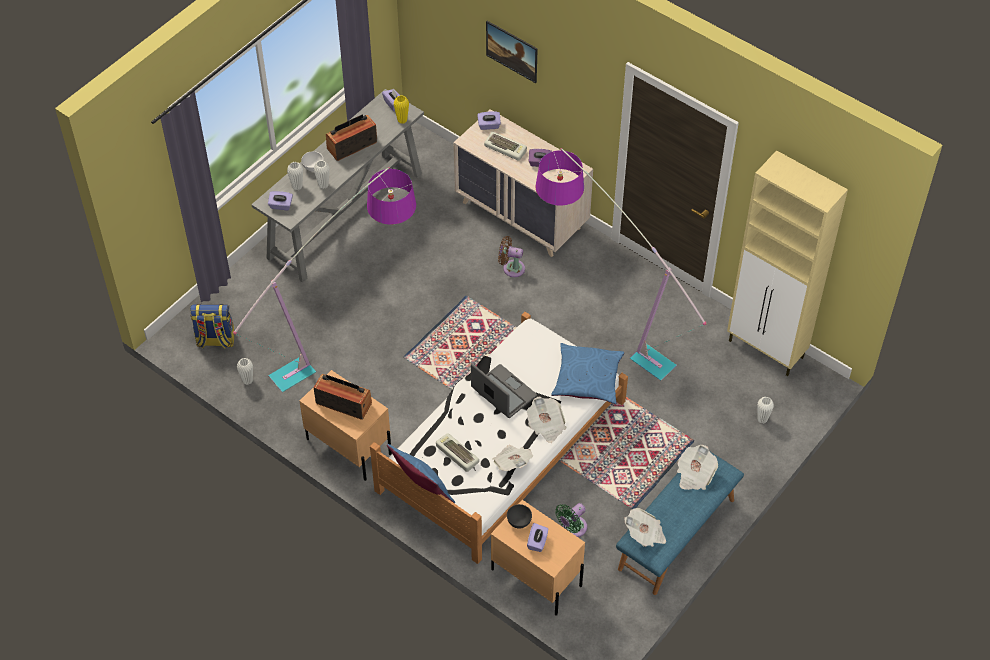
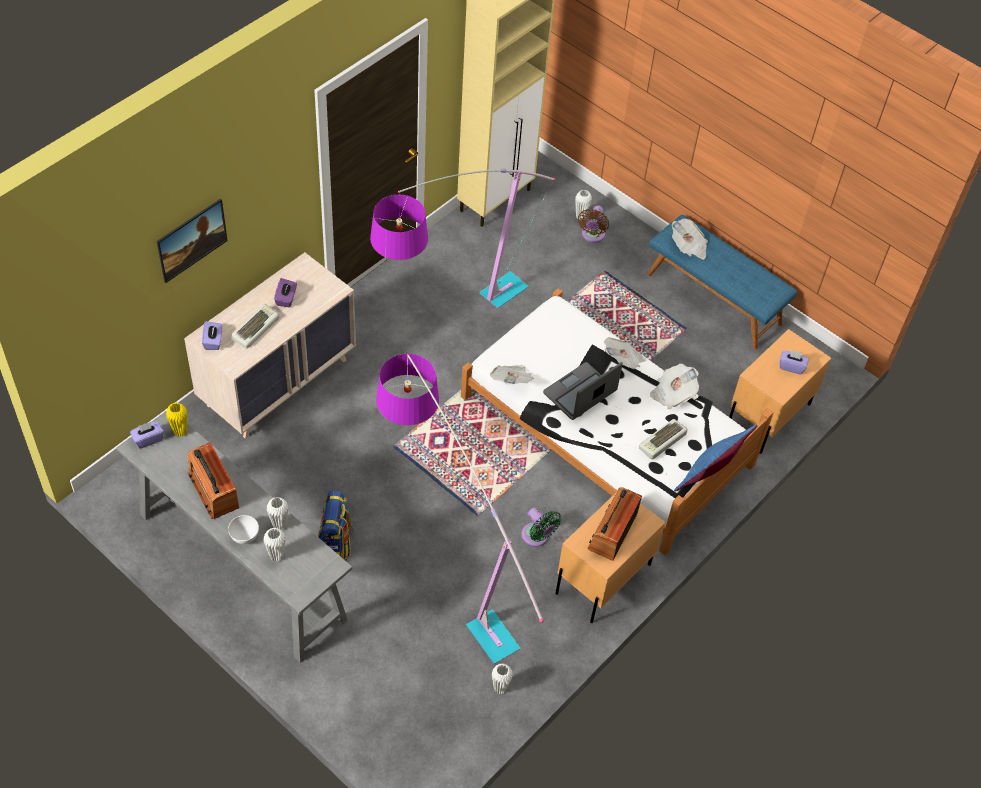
camera: 90 degrees left, 0 degrees up
(215, 340) = (431, 727): backpack -> backpack (335, 545)
(281, 206) = (308, 576): purple tissue box -> none
(511, 268) = (357, 399): brown fan -> brown fan (592, 235)
(519, 521) = (767, 379): grey bowl -> none
(572, 528) = (709, 380): green fan -> green fan (537, 537)
(587, 379) = (563, 319): blue pillow -> none
(645, 534) = (759, 293): newspaper -> newspaper (511, 381)

